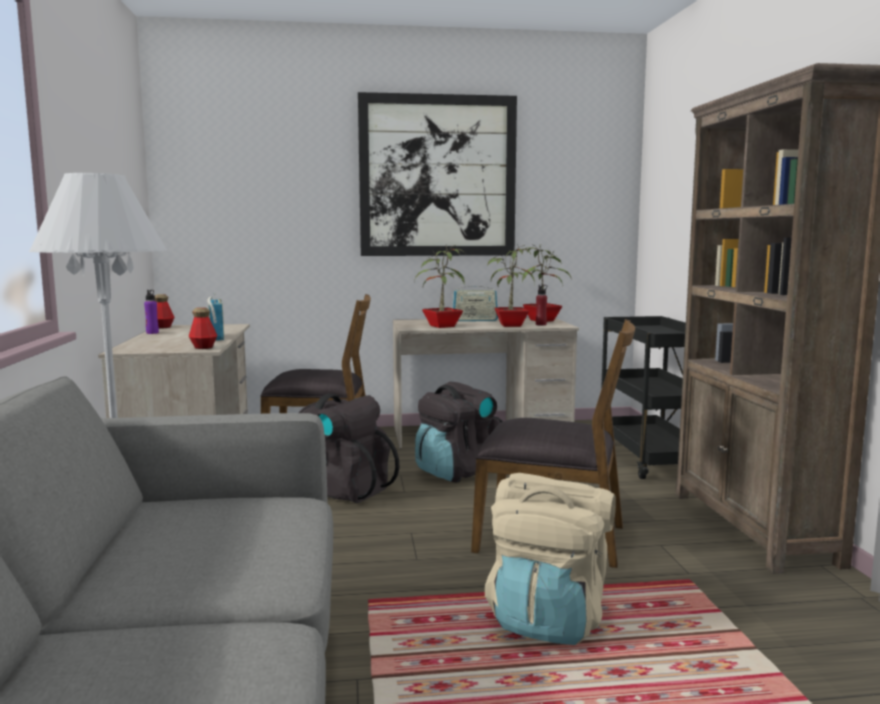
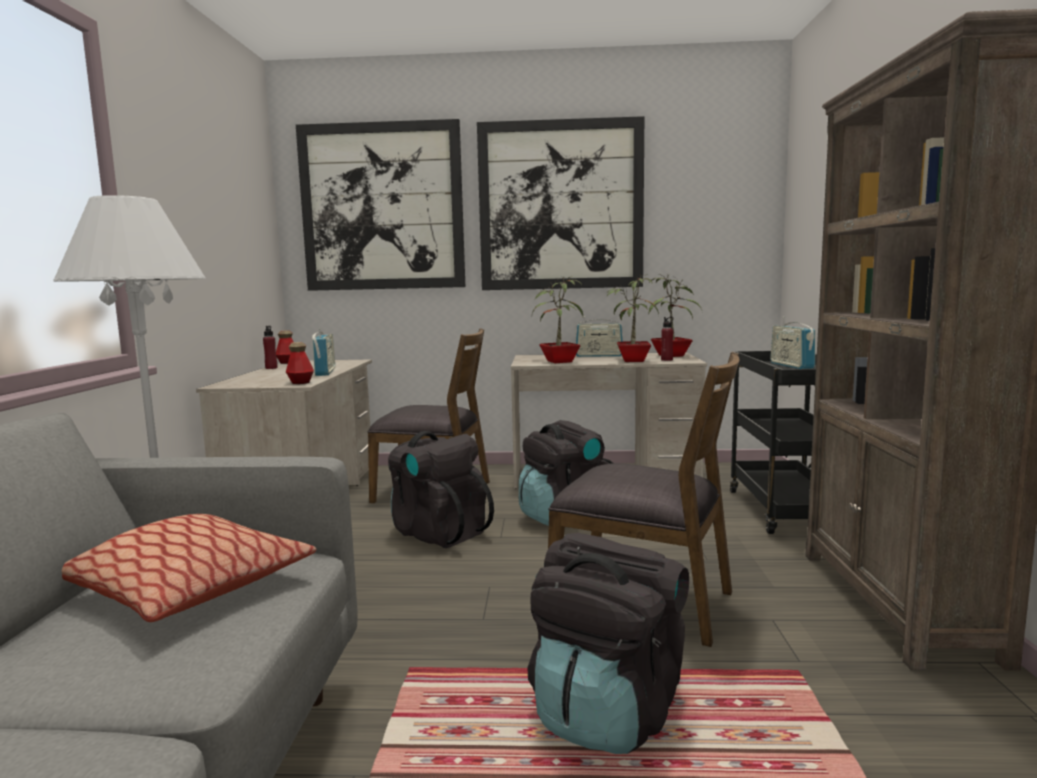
camera: 10 degrees right, 0 degrees up
(152, 333) = (271, 368): purple bottle -> red bottle
(217, 526) = (191, 588): none -> pillow
(260, 171) = (382, 207): none -> picture
(549, 618) = (608, 710): beige backpack -> black backpack
(654, 330) = (791, 365): none -> radio

